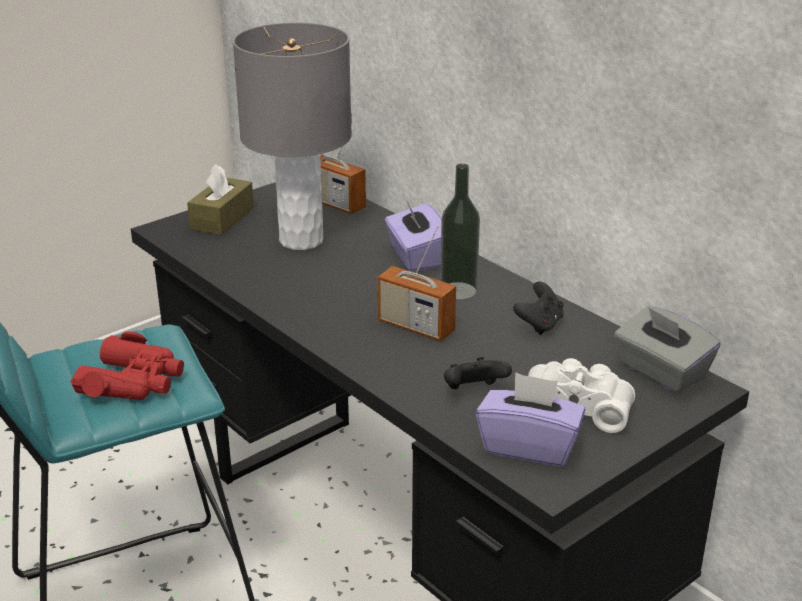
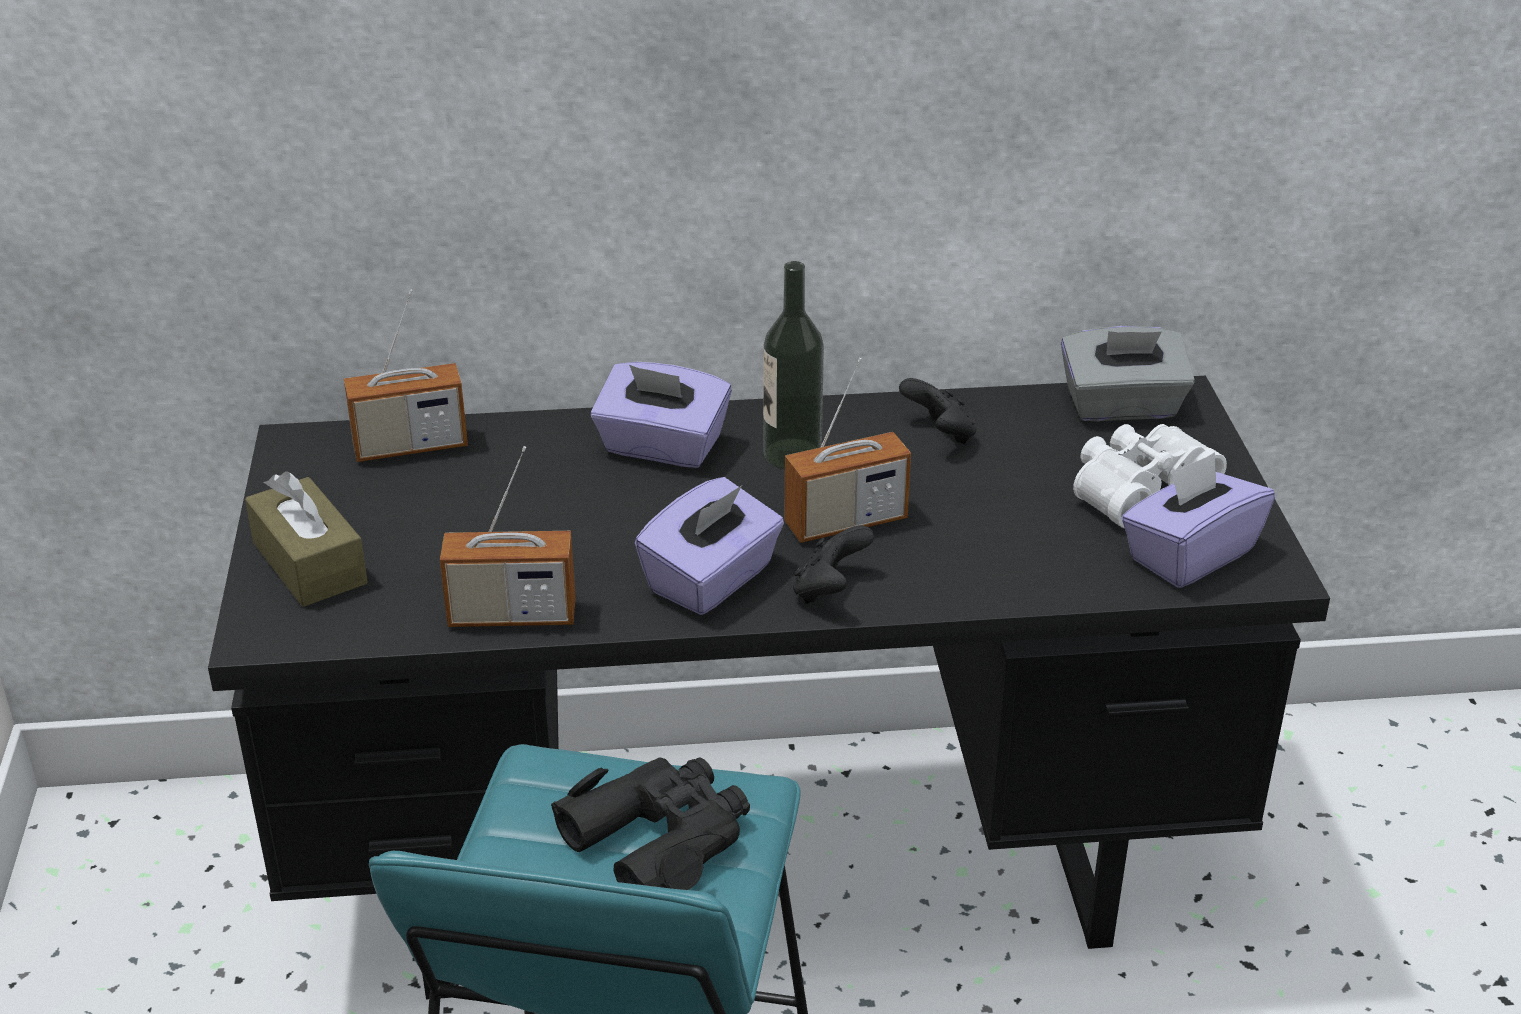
camera: 55 degrees left, 5 degrees up
(134, 381) = (660, 838): red binoculars -> black binoculars
(234, 273) = (512, 615): none -> radio
(302, 240) = (485, 518): grey table lamp -> none
(319, 309) = (712, 580): none -> purple tissue box
(474, 391) = (1042, 543): black game controller -> black game controller (830, 590)

